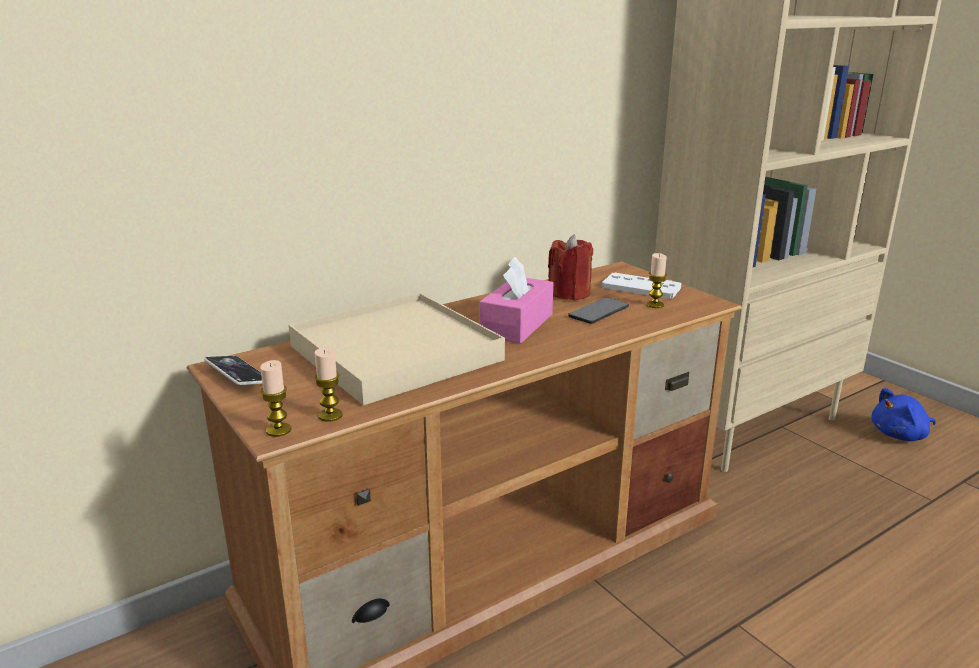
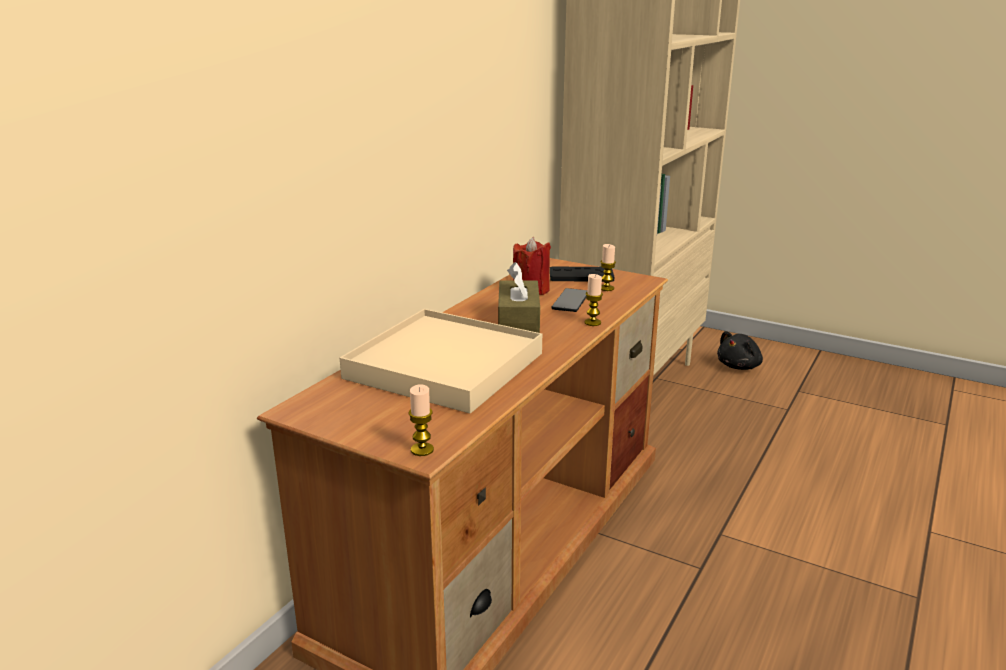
camera: 25 degrees left, 0 degrees up
(238, 375) = (322, 413): phone -> none
(330, 415) = (452, 428): candle -> candle (592, 322)
(517, 325) = (518, 323): pink tissue box -> brown tissue box
(641, 287) = (581, 276): white game controller -> black game controller
(900, 435) = (740, 366): blue plush toy -> black plush toy

